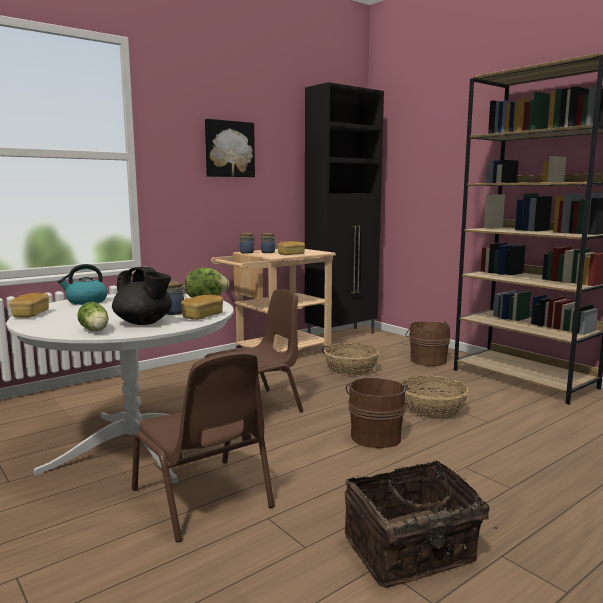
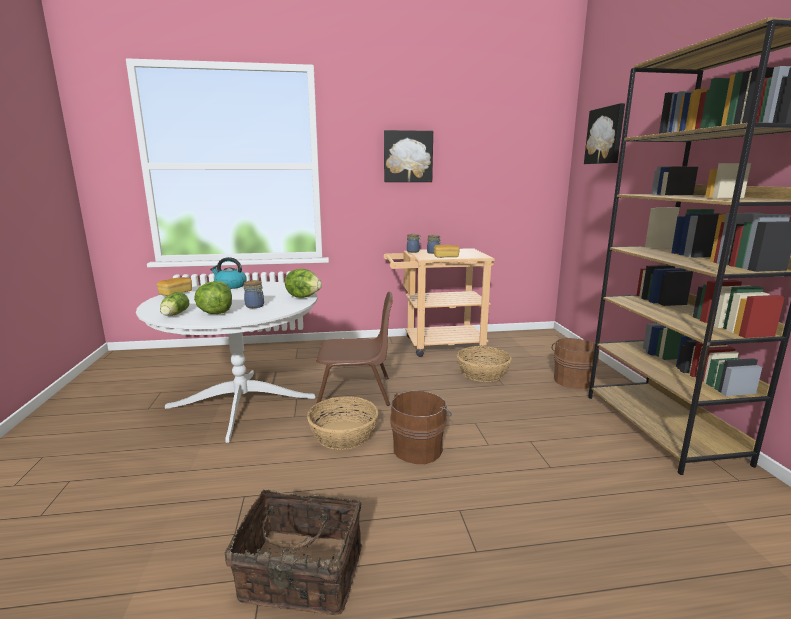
camera: 30 degrees right, 5 degrees up
(144, 323) = (215, 313): black teapot -> lettuce
(202, 316) = (263, 313): bread -> none
(203, 499) = (226, 462): brown chair -> none
(342, 335) = (519, 336): black cabinet -> none
(409, 136) = (605, 135): none -> picture
(432, 409) = (508, 436): basket -> basket (344, 435)

